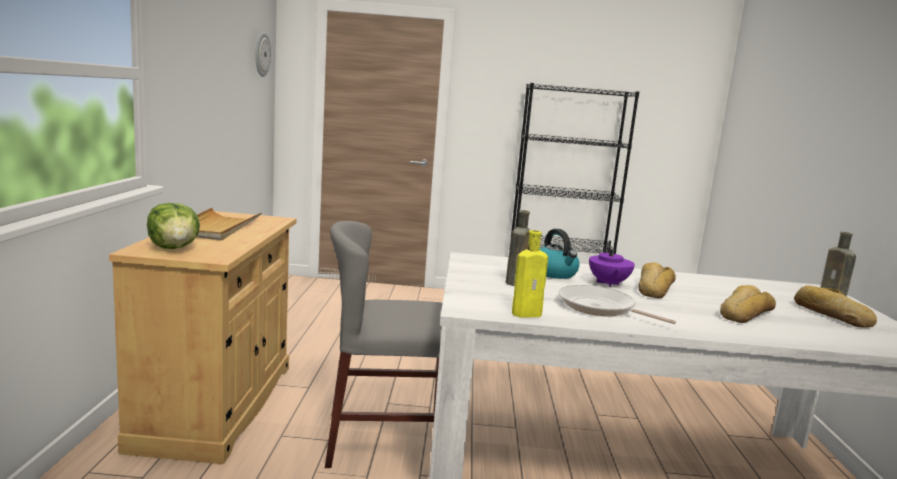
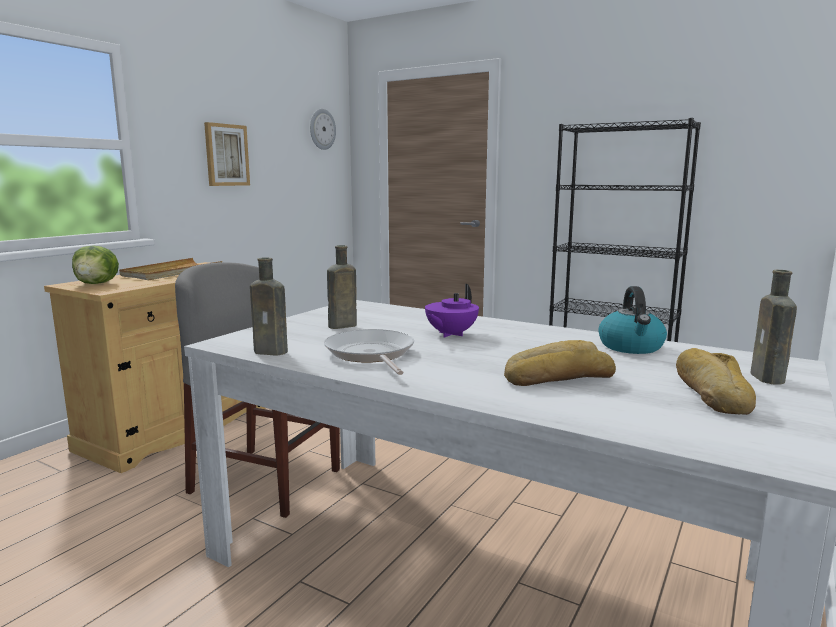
camera: 30 degrees right, 0 degrees up
(204, 84) = (226, 155): none -> picture
(528, 314) = (273, 352): yellow bottle -> brown bottle
(554, 273) = (411, 322): kettle -> kettle (631, 347)
(653, 288) = (497, 343): bread -> none

